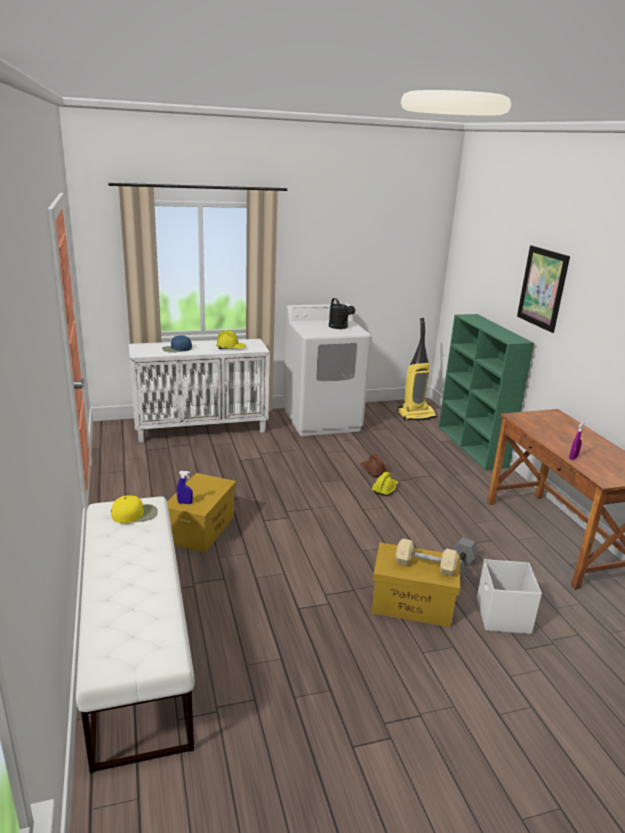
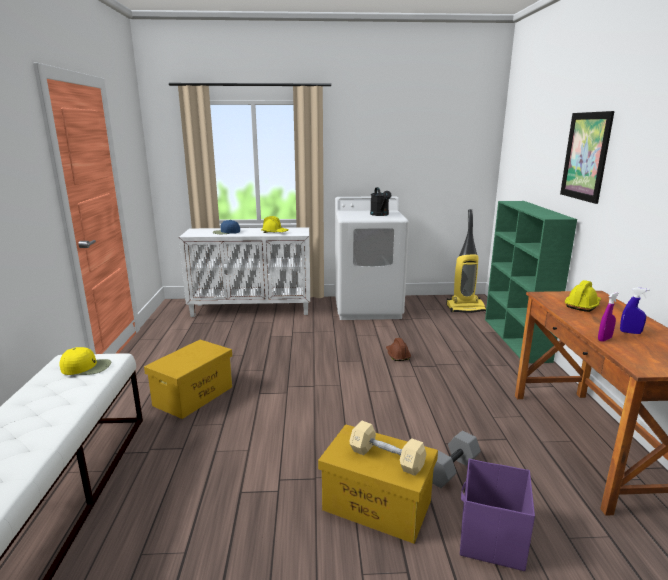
camera: 15 degrees right, 5 degrees down
(185, 503) = (167, 365): blue spray bottle -> blue spray bottle (630, 332)
(384, 489) = (402, 373): yellow hard hat -> yellow hard hat (582, 305)
(502, 616) = (491, 539): white storage box -> purple storage box

